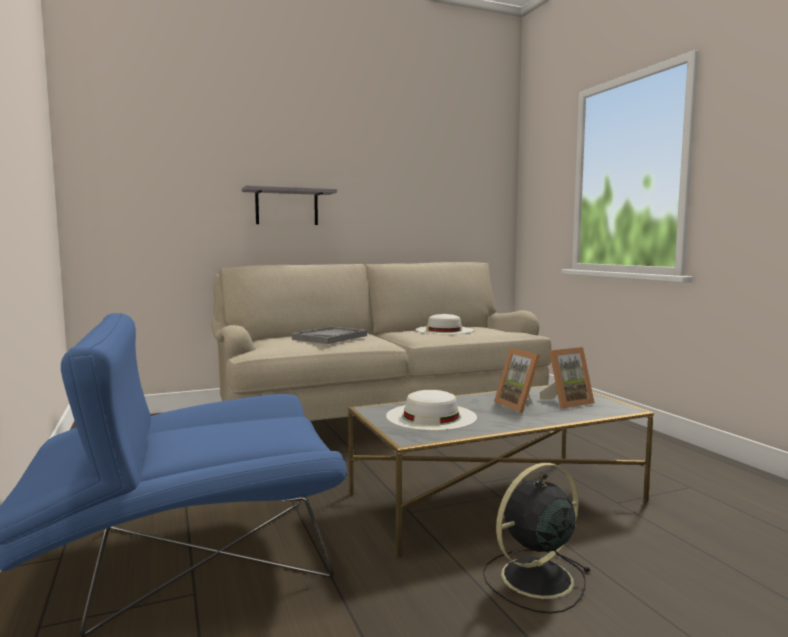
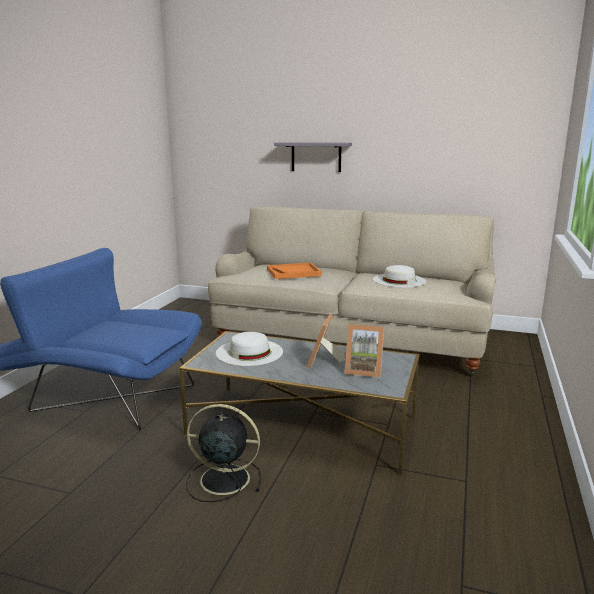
camera: 40 degrees right, 10 degrees up
(330, 337) = (294, 272): grey tray -> orange tray

